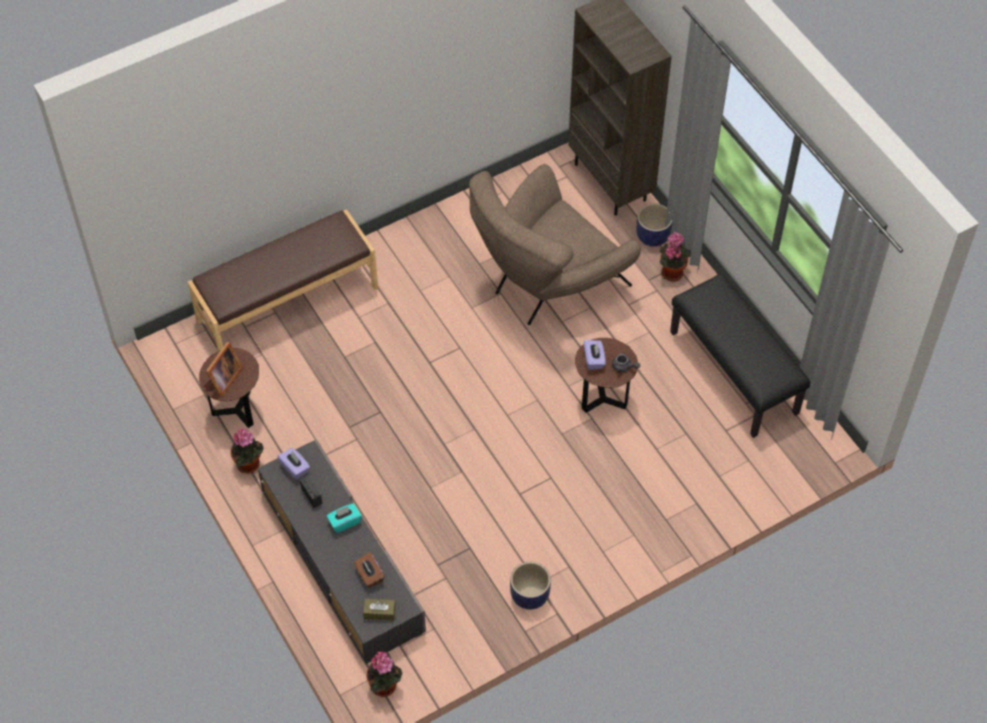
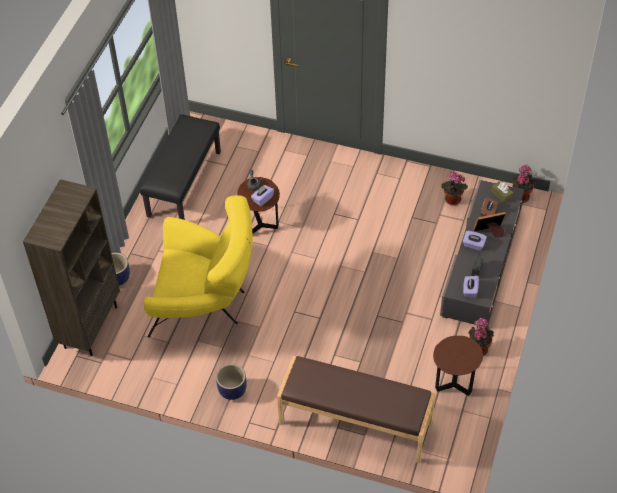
camera: 130 degrees left, 5 degrees down
(222, 380) = (465, 354): picture frame -> picture frame (489, 232)
(344, 522) = (473, 245): turquoise tissue box -> purple tissue box
(530, 595) = (409, 177): planter -> planter (232, 390)
(547, 285) = (205, 303): brown armchair -> yellow armchair
(671, 271) = (137, 253): potted plant -> potted plant (451, 200)

